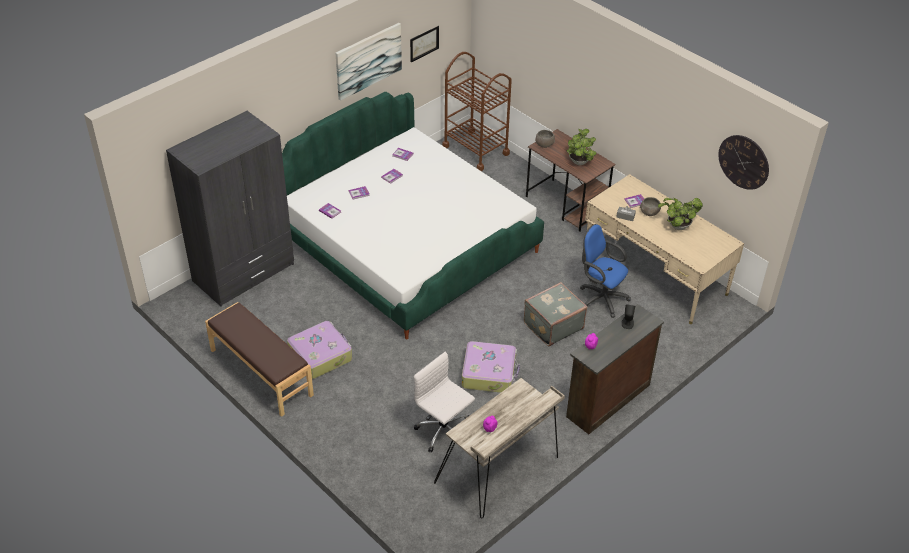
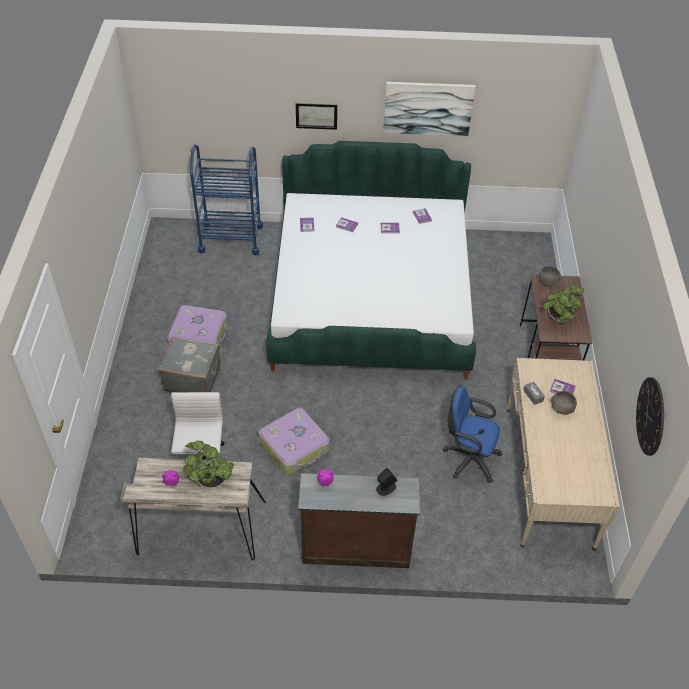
camera: 45 degrees right, 5 degrees up
(244, 273) = (231, 238): grey wardrobe -> blue cart
(260, 373) = (146, 318): brown bench -> none
(424, 43) = (506, 122): picture -> picture (316, 116)
(475, 150) = (527, 258): brown cart -> none
(552, 325) = (396, 449): grey suitcase -> grey suitcase (192, 377)
(600, 298) = (468, 458): blue office chair -> blue office chair turned 60 degrees counterclockwise
(676, 226) = (571, 440): potted plant -> potted plant (210, 480)

